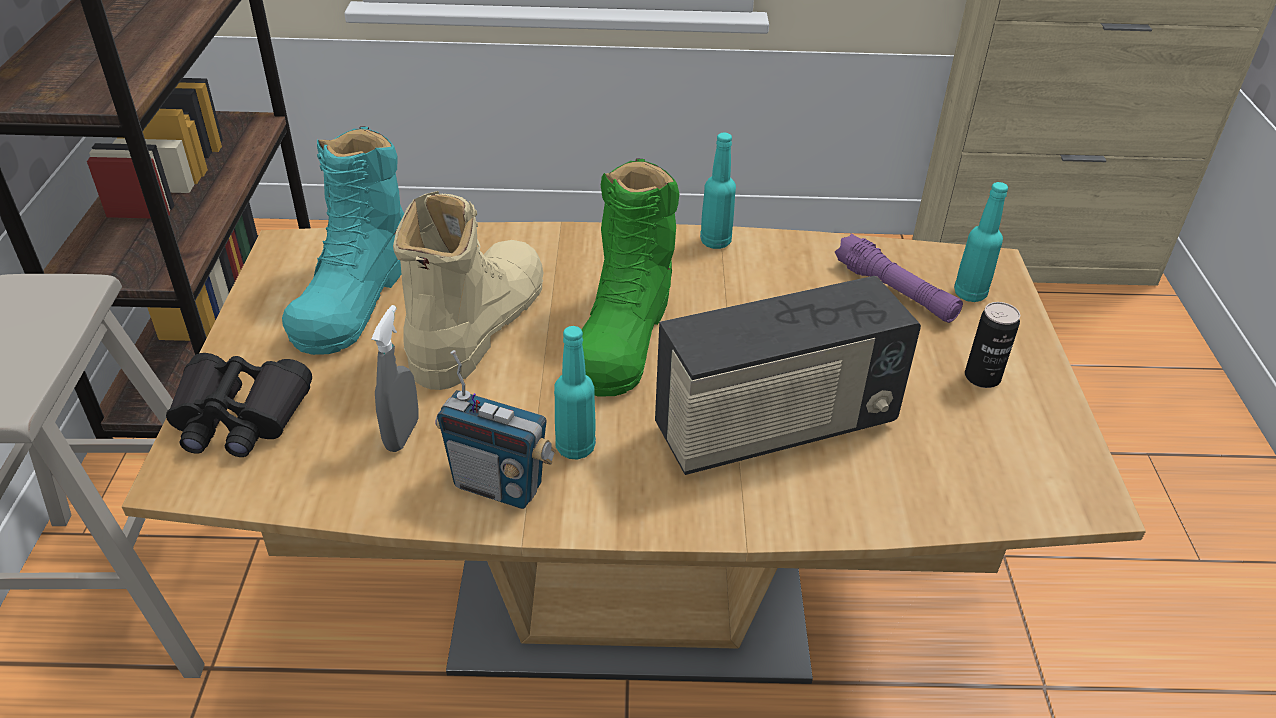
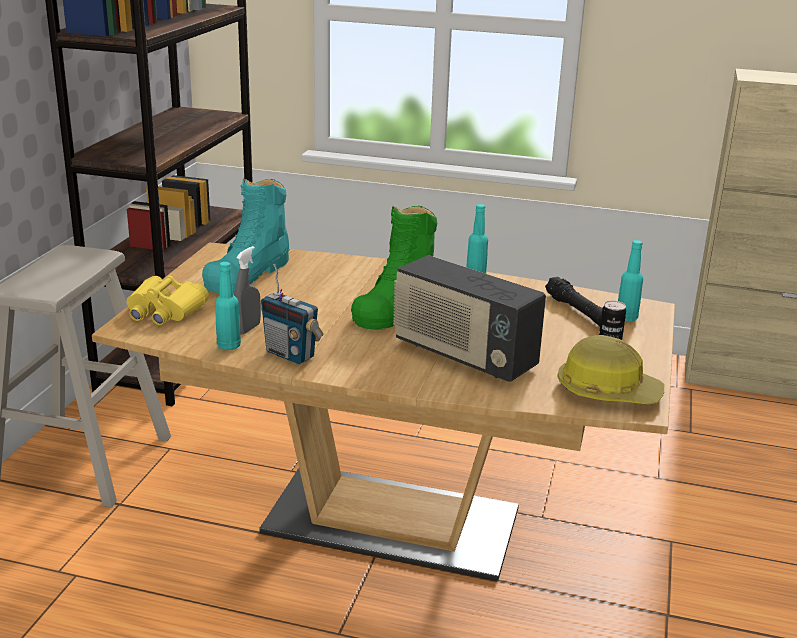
camera: 15 degrees right, 15 degrees down
(239, 417) = (164, 311): black binoculars -> yellow binoculars
(477, 325) = (311, 293): beige boot -> none
(575, 448) = (341, 346): turquoise bottle -> turquoise bottle (228, 346)
(775, 428) = (463, 355): radio -> radio turned 45 degrees clockwise
(895, 291) = (577, 311): purple flashlight -> black flashlight
(1023, 468) = (607, 391): none -> hard hat

